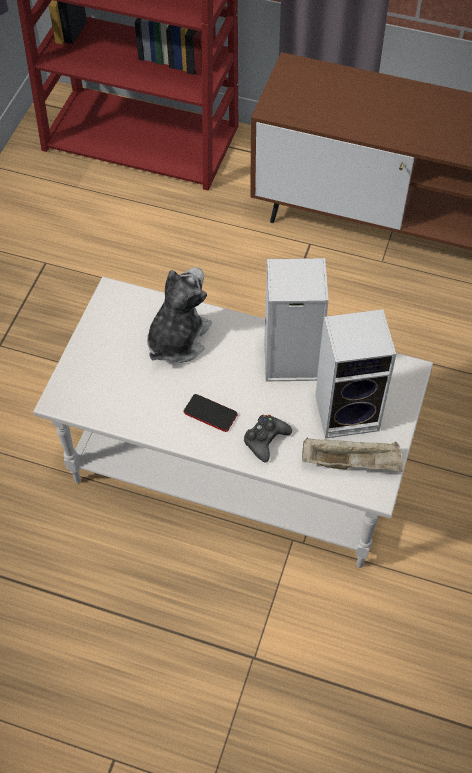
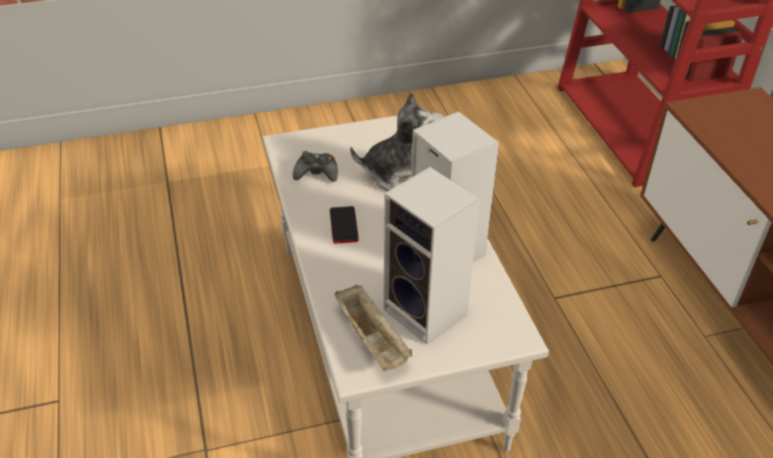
camera: 55 degrees right, 15 degrees down
(265, 440) = (347, 270): black game controller -> black game controller (316, 173)

